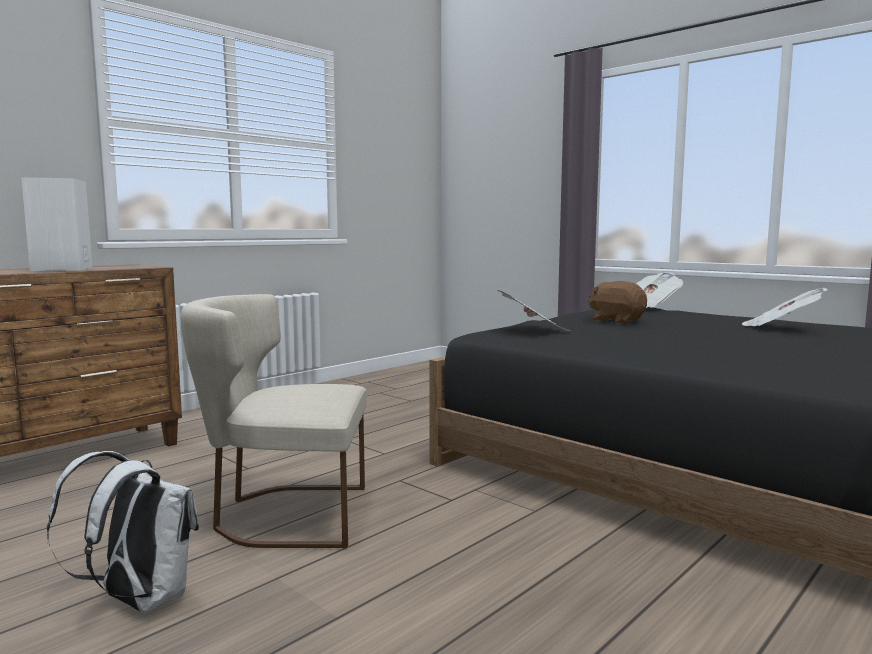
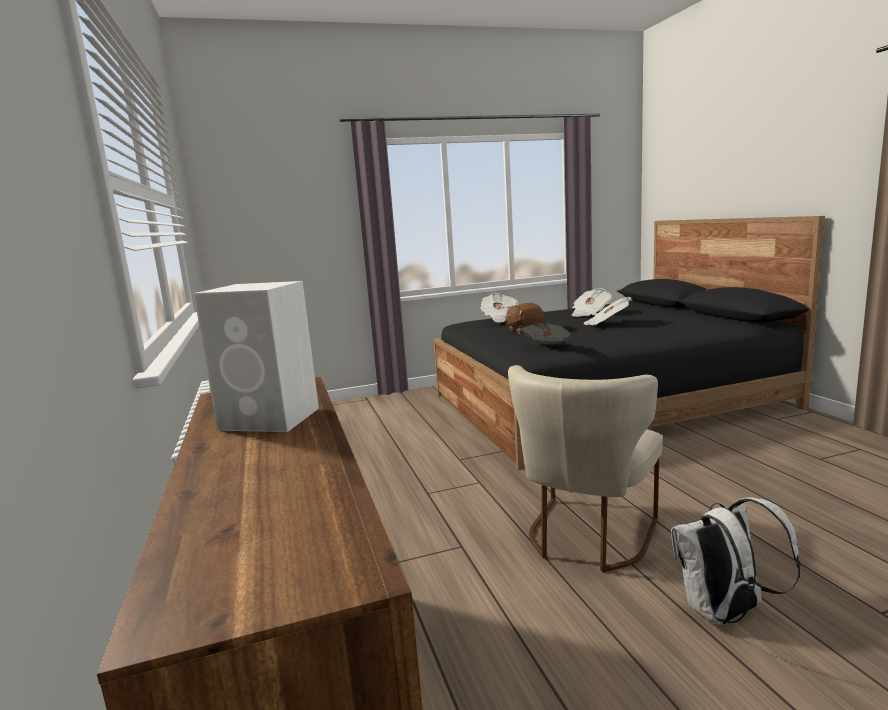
camera: 60 degrees left, 5 degrees up
(720, 336) = (606, 323): none -> newspaper

